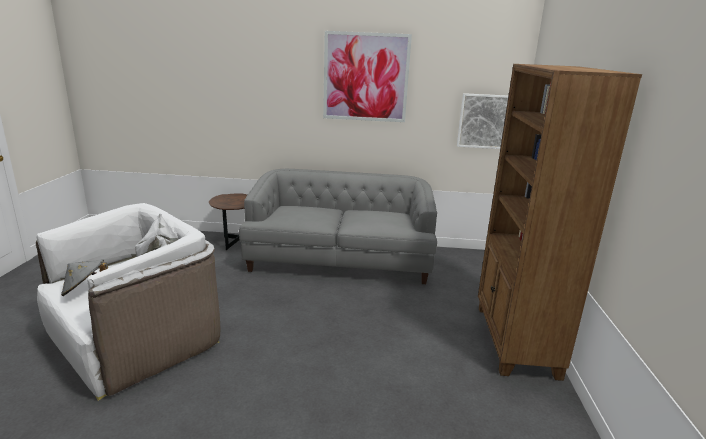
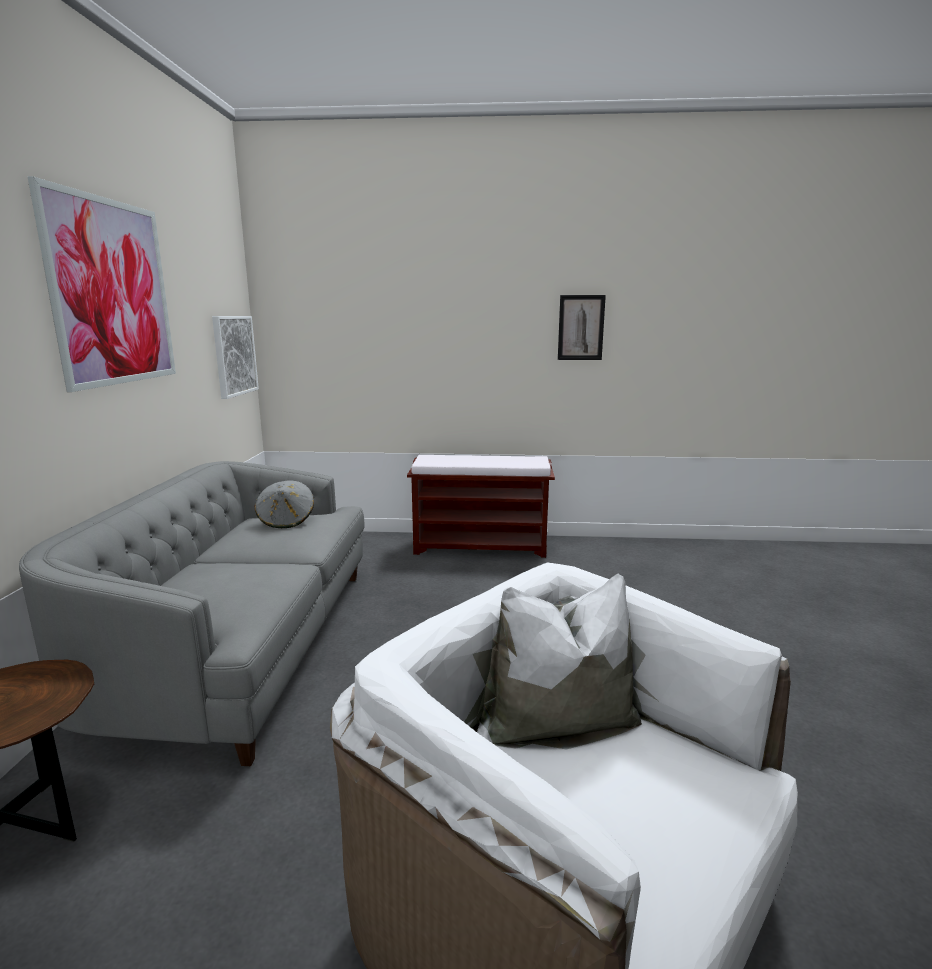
camera: 90 degrees left, 5 degrees down
(86, 290) = (650, 839): grey hat -> grey hat (286, 521)
(515, 341) = (481, 546): brown bookcase -> brown bench
(652, 163) = (581, 327): none -> picture

